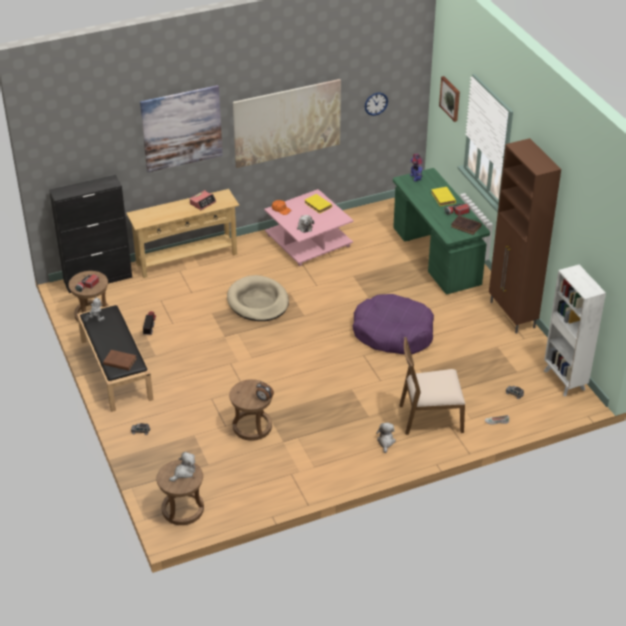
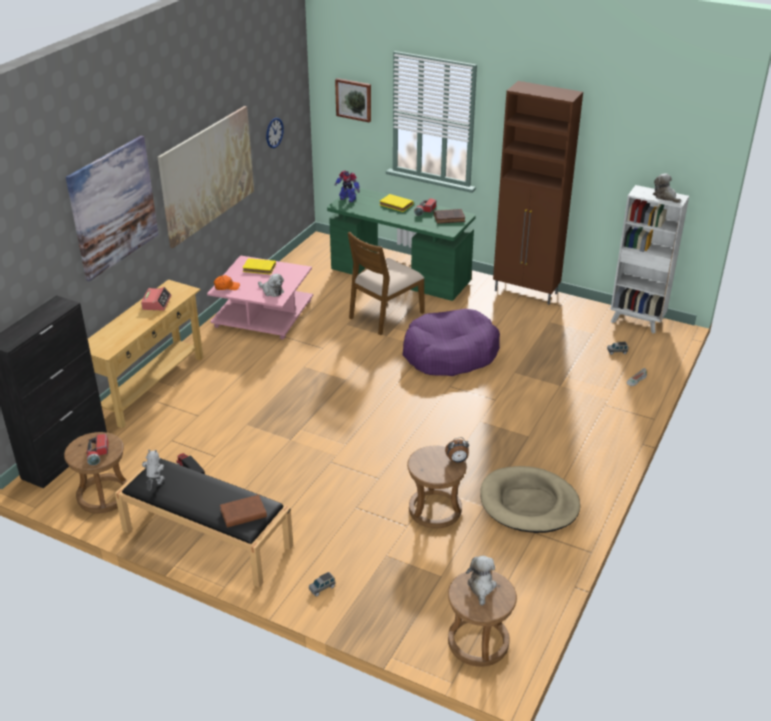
camera: 40 degrees left, 5 degrees down
(258, 301) = (283, 390): beige dog bed -> beige dog bed (529, 503)
(385, 442) = (575, 450): plush toy -> plush toy (665, 197)
(430, 417) = (580, 407): brown chair -> brown chair (385, 315)

